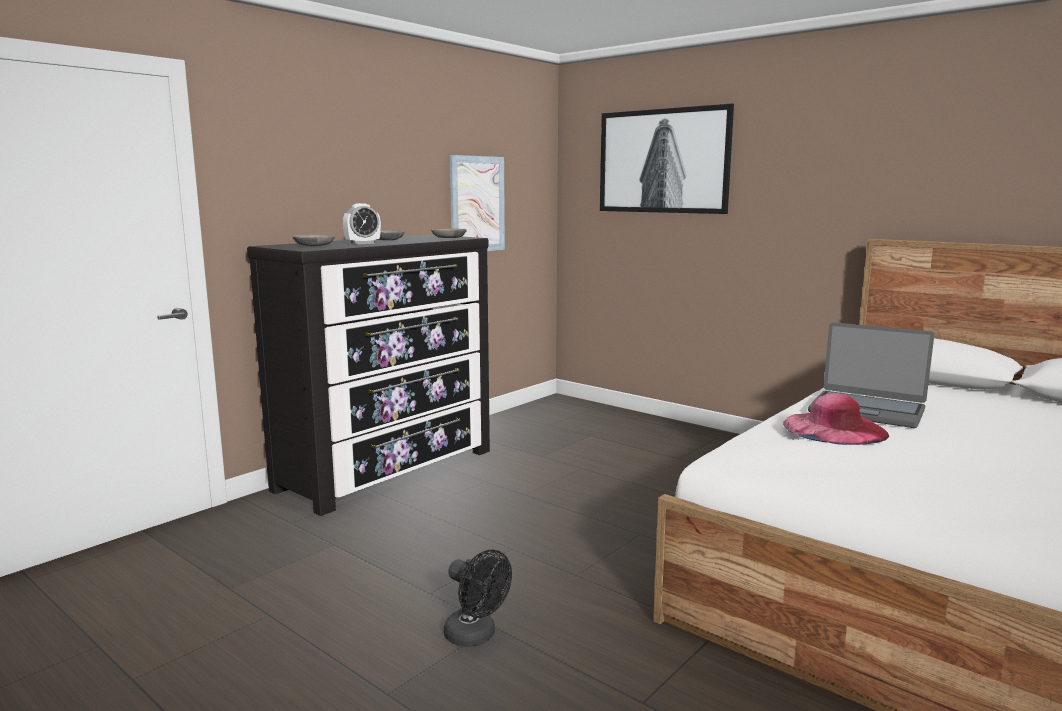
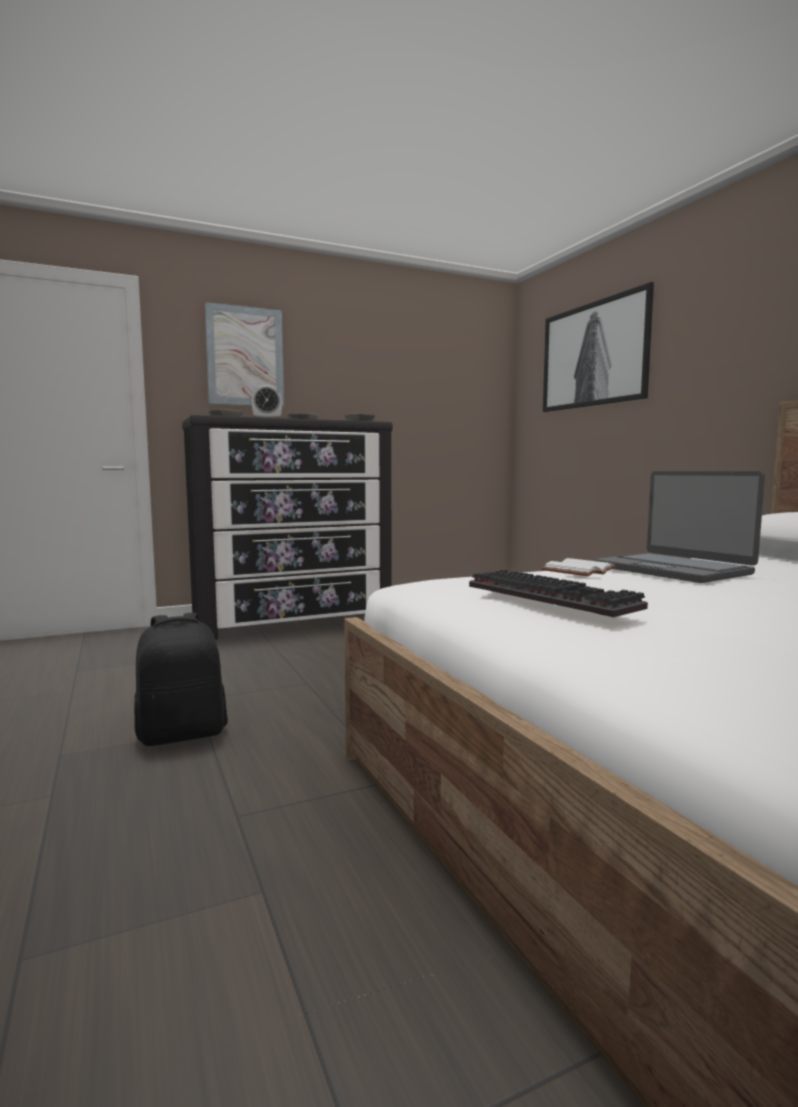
camera: 25 degrees right, 5 degrees down
(476, 636) = (183, 734): black fan -> black backpack
(477, 204) = (418, 404): picture -> picture (245, 356)
(834, 428) = (581, 571): pink hat -> white book
(882, 469) = (555, 597): none -> keyboard

